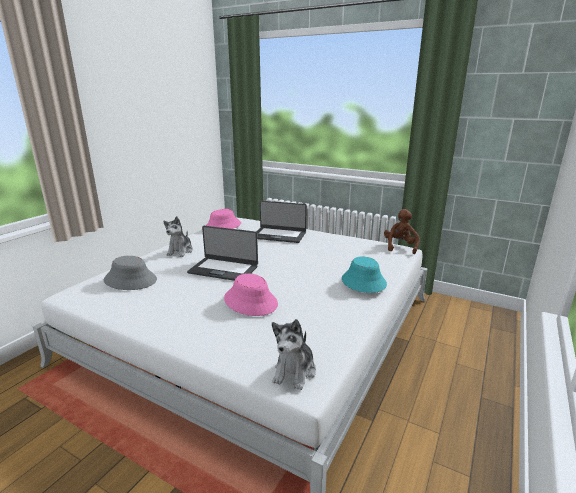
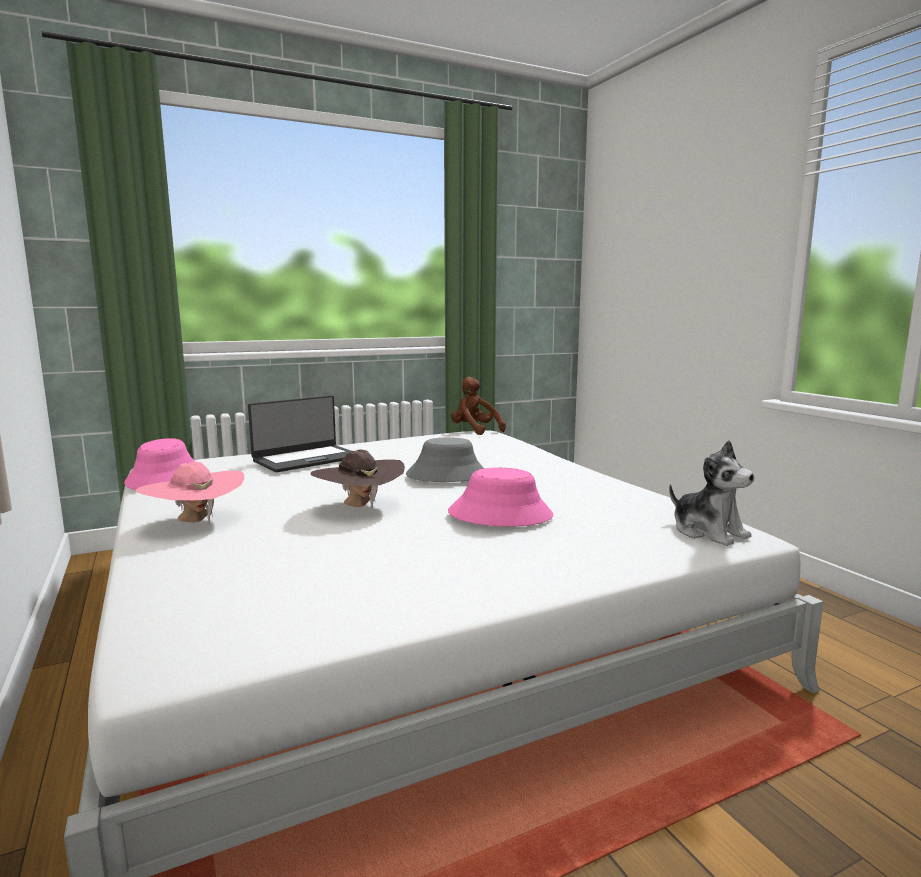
camera: 55 degrees left, 10 degrees down
(130, 280) = (235, 581): grey hat -> grey hat (446, 475)
(180, 251) = (196, 522): plush toy -> pink hat
(223, 269) = (359, 507): laptop -> brown hat
(363, 282) = (536, 461): turquoise hat -> none

